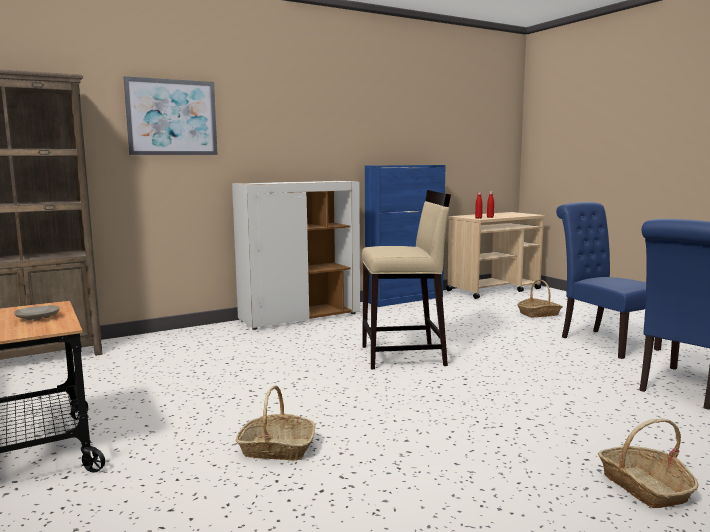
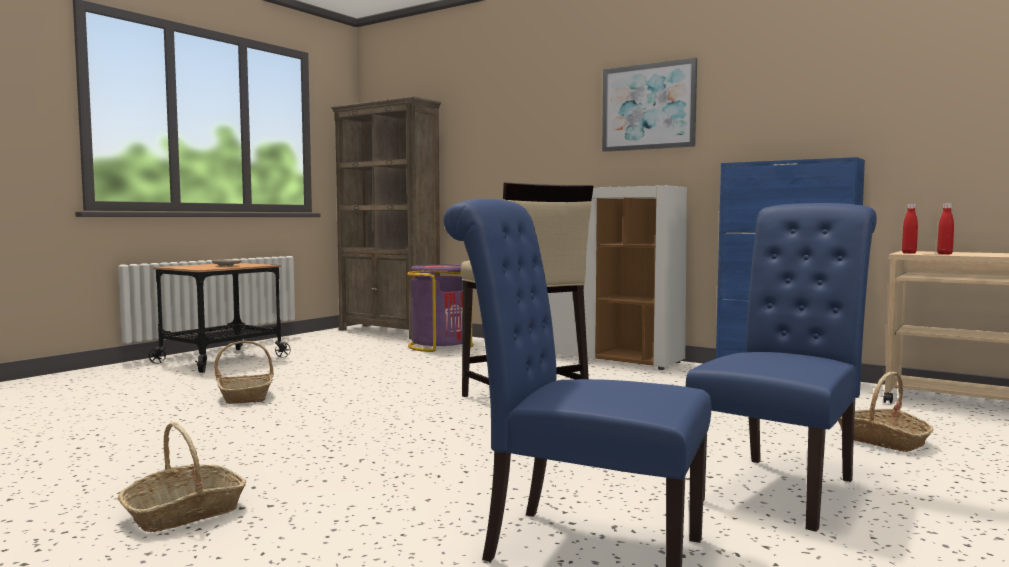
camera: 65 degrees right, 5 degrees down
(160, 350) = (440, 346): none -> purple trash can
(172, 117) = (510, 124): picture -> picture (648, 107)

